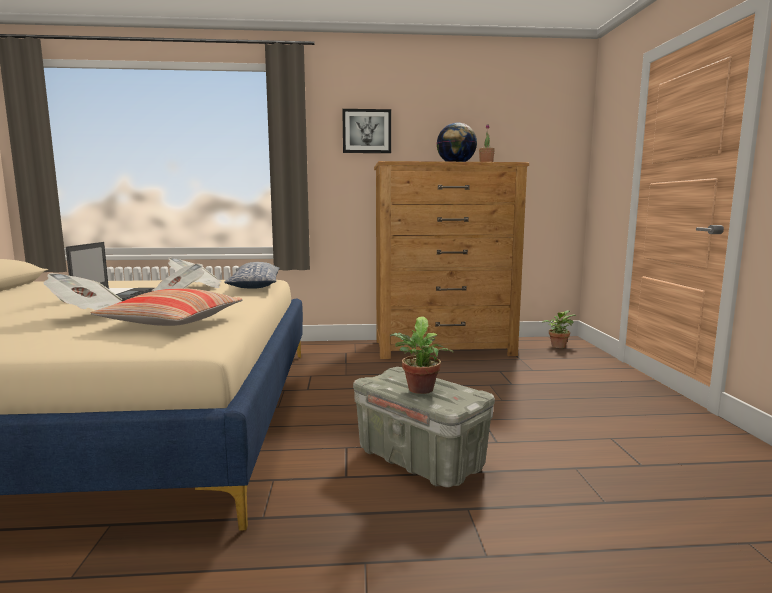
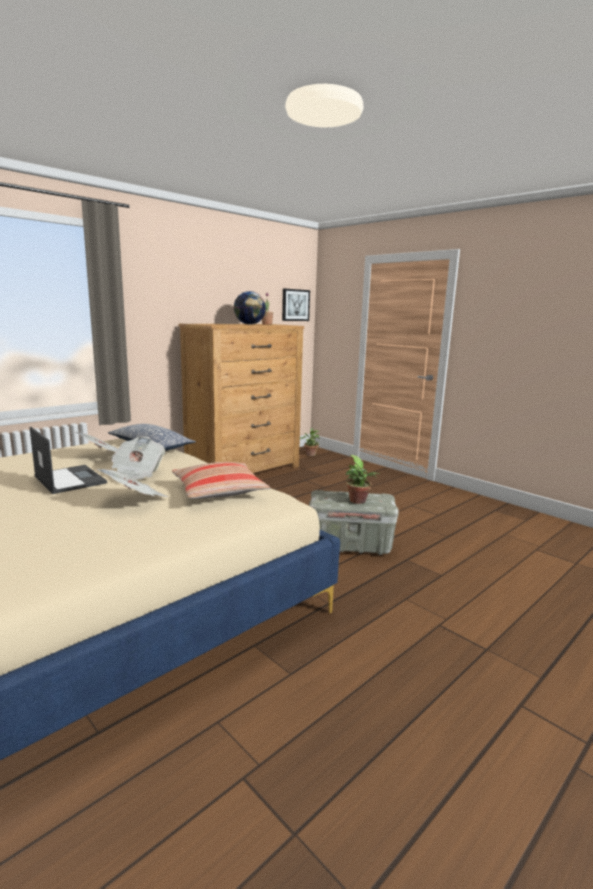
camera: 40 degrees left, 5 degrees up
(366, 131) = (169, 291): picture -> picture (295, 305)

